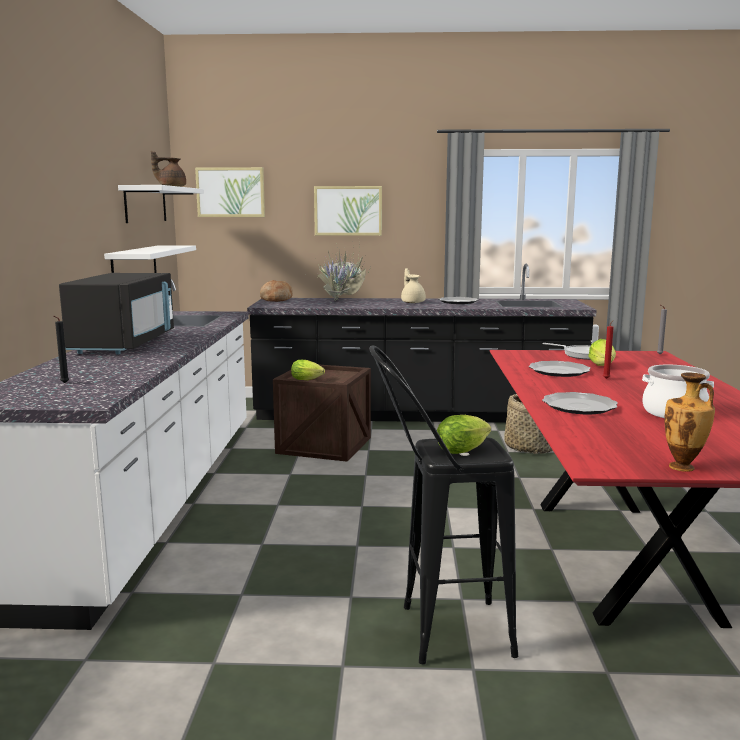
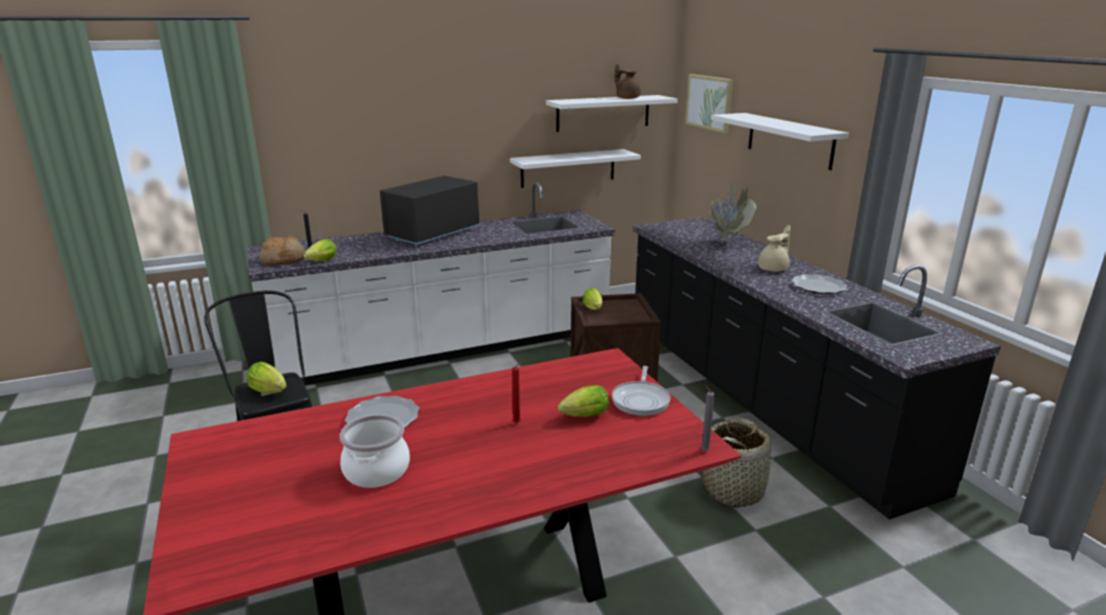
camera: 65 degrees right, 10 degrees up
(124, 344) = (432, 234): black microwave -> black microwave turned 150 degrees clockwise
(129, 381) = (321, 262): none -> lettuce
(276, 299) = (694, 223): bread -> bread (283, 260)
(348, 211) = (789, 140): picture -> white shelf
(559, 371) = (534, 394): plate -> none
(683, 468) = (192, 479): vase -> none

